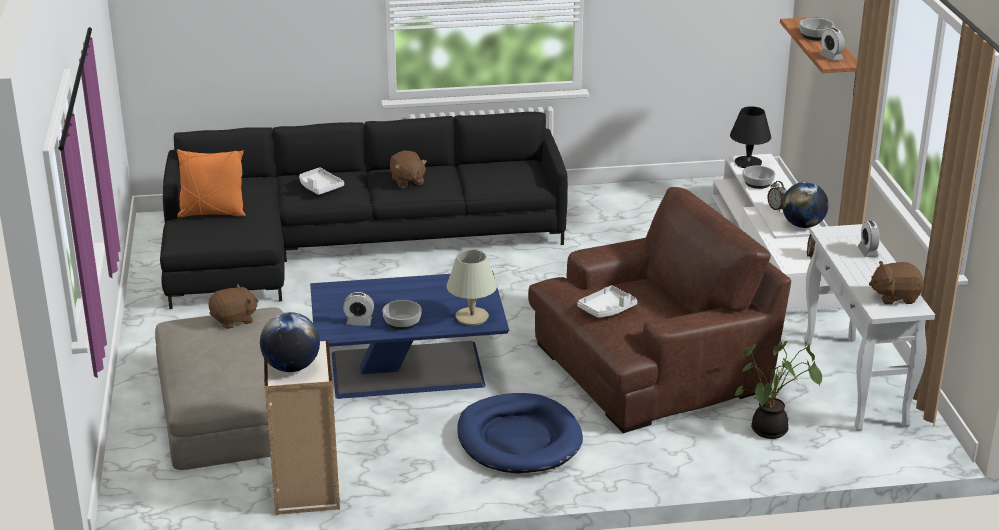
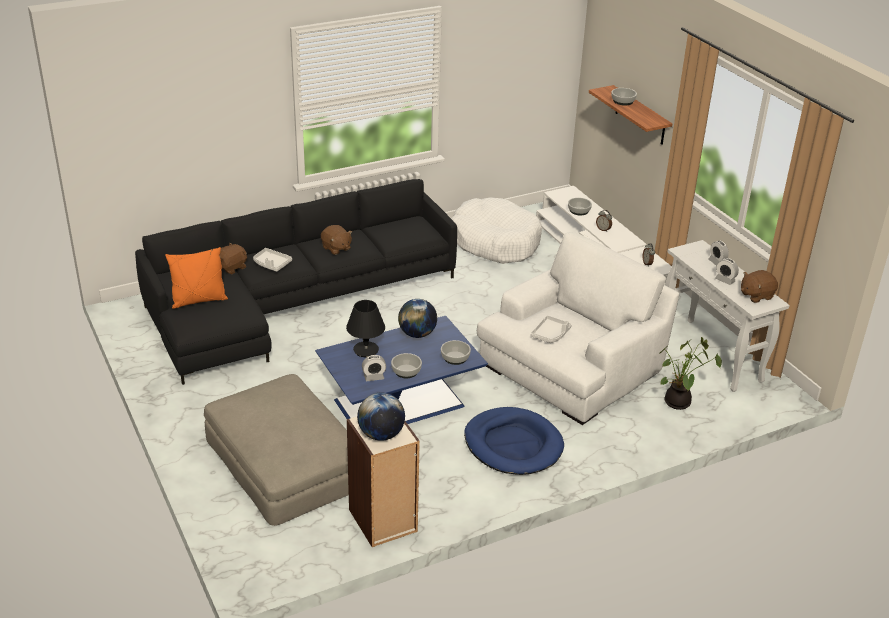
camera: 20 degrees left, 5 degrees up
(234, 320) = (270, 392): brown plush toy -> brown plush toy (232, 268)
(472, 317) = (455, 357): beige table lamp -> bowl
(644, 212) = (495, 241): none -> white dog bed
(652, 366) = (571, 367): brown armchair -> white armchair
(748, 163) = (563, 195): black table lamp -> black table lamp (366, 350)
(802, 225) = (628, 240): globe -> globe (417, 334)
(831, 57) = (646, 118): alarm clock -> alarm clock (725, 280)

